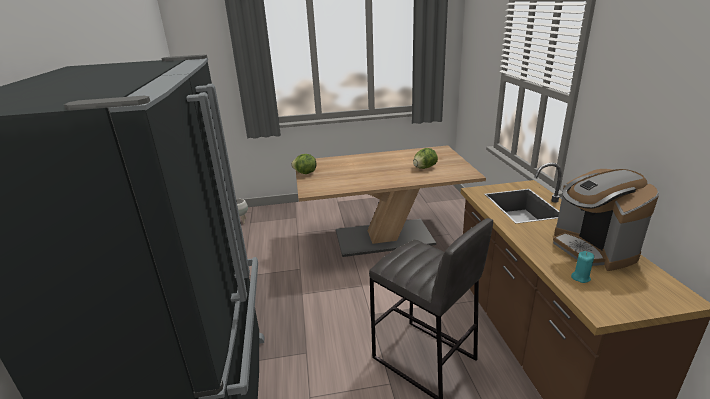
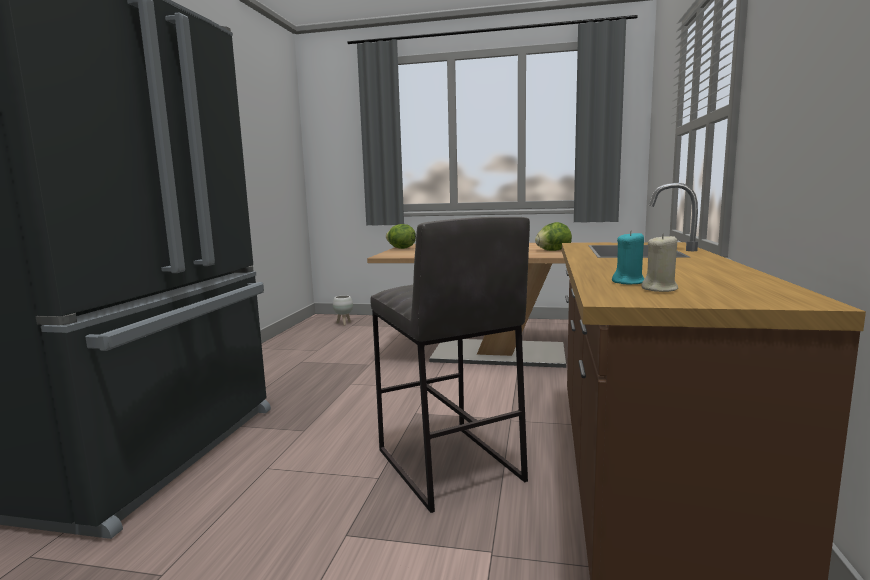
camera: 20 degrees right, 15 degrees down
(592, 249) = (692, 271): coffee machine -> none
(607, 288) = (660, 289): none -> beige candle

